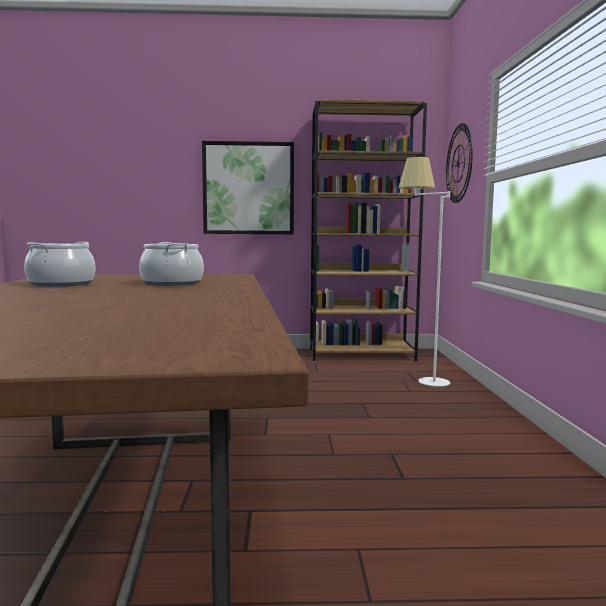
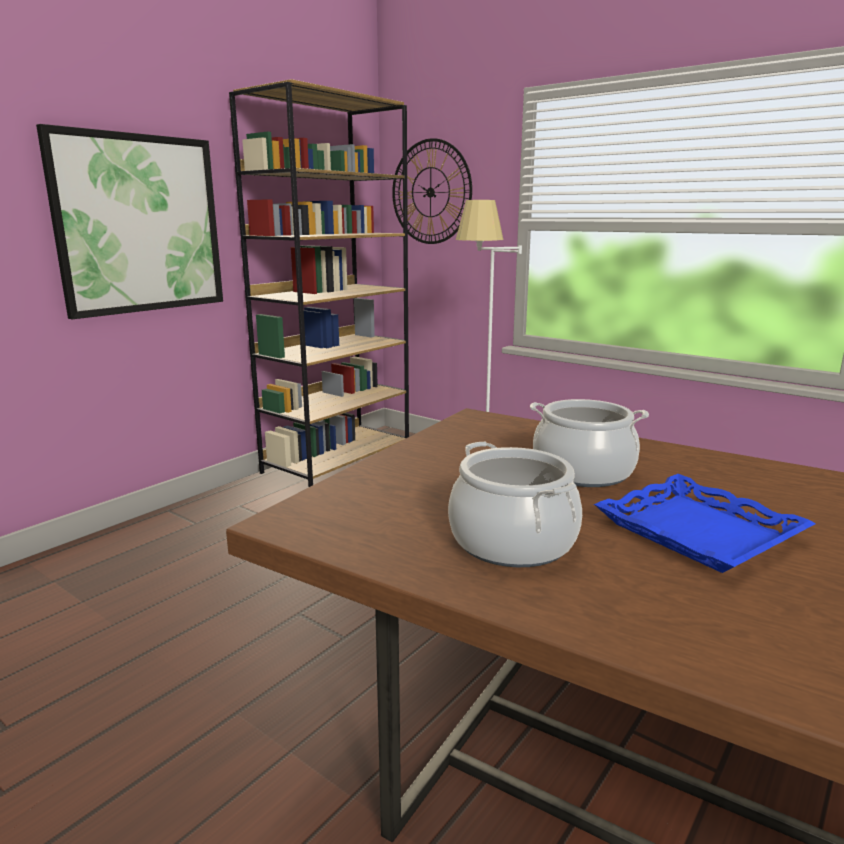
camera: 50 degrees left, 10 degrees up
(106, 292) = (699, 532): none -> blue tray

